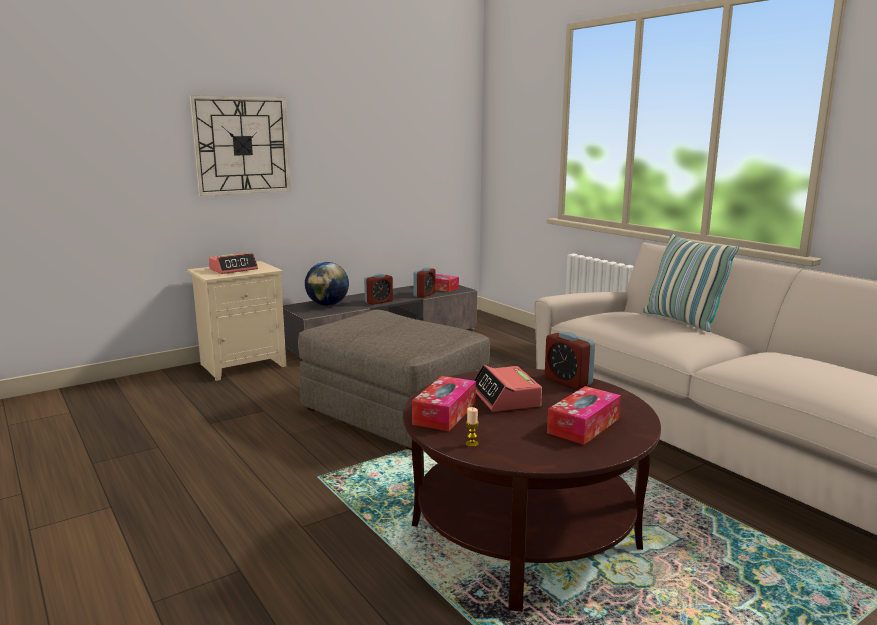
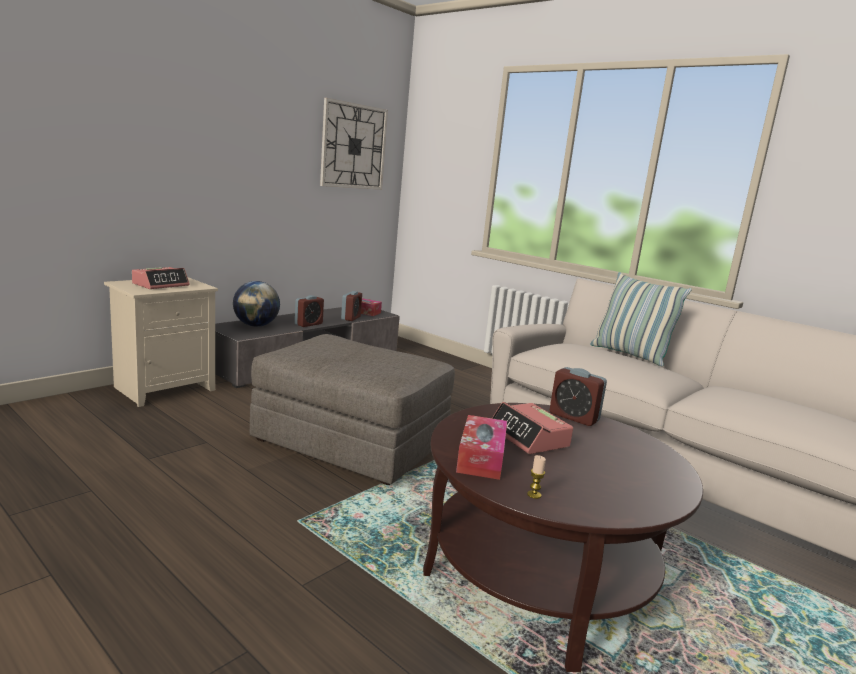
camera: 15 degrees left, 0 degrees up
(242, 145) = (172, 149): wall clock -> wall clock (353, 146)
(583, 425) = (625, 468): tissue box -> none

